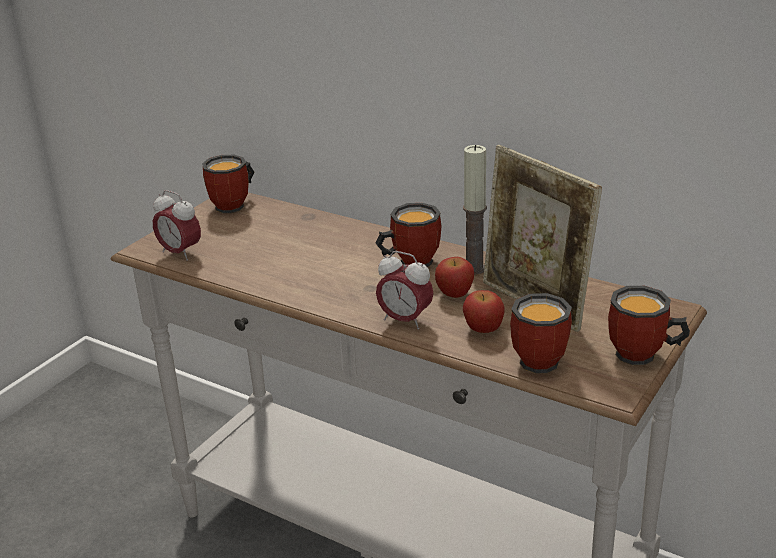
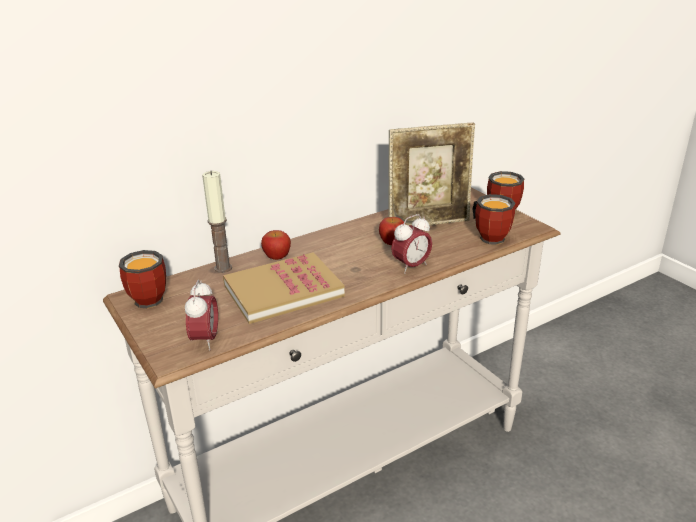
camera: 65 degrees left, 0 degrees up
(180, 253) = (205, 340): alarm clock -> alarm clock turned 60 degrees counterclockwise
(291, 261) = (283, 291): none -> book
(409, 261) = (334, 247): mug -> none
(474, 268) = (367, 229): candle -> candle (223, 268)
(483, 328) = (442, 245): apple -> apple (277, 257)

